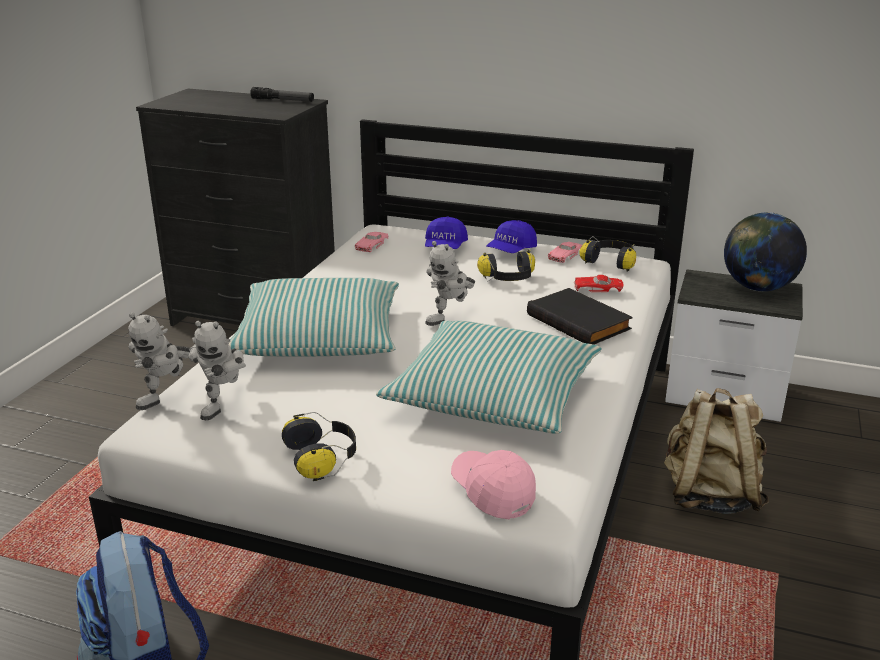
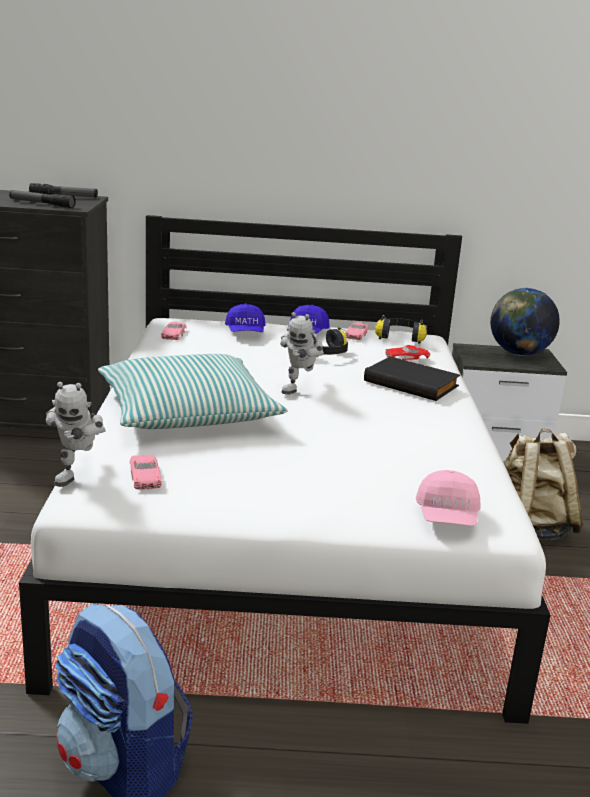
camera: 20 degrees left, 5 degrees down
(225, 406) = (145, 476): toy robot -> pink toy car
(251, 110) = (41, 204): none -> flashlight
(322, 458) = (278, 508): headphones -> none
(492, 492) = (447, 517): pink cap -> pink cap turned 120 degrees counterclockwise
(493, 395) = (385, 445): pillow -> none

